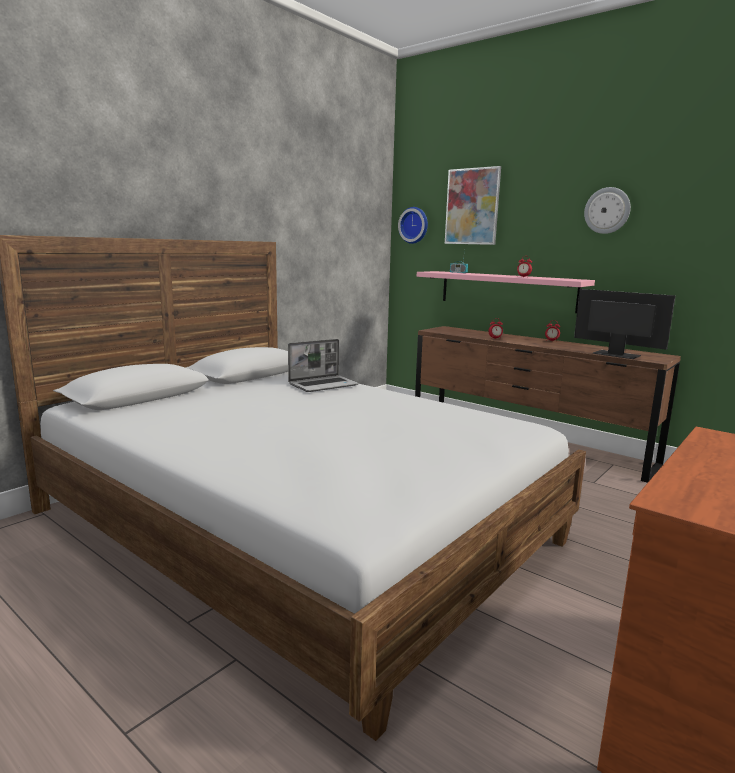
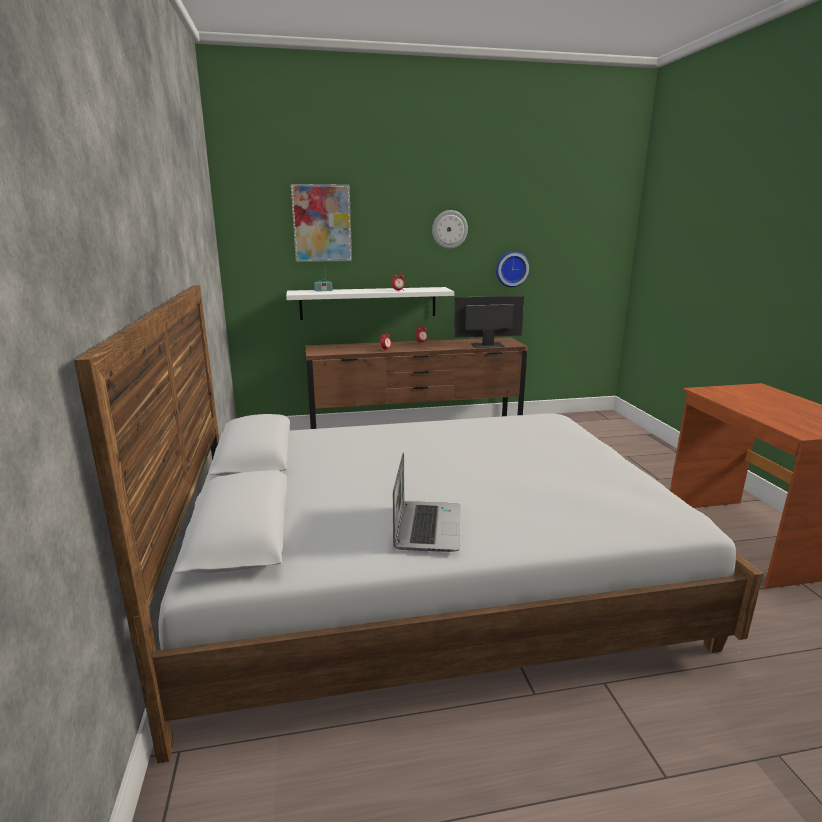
camera: 50 degrees left, 5 degrees up
(324, 385) = (356, 437): laptop -> laptop (426, 527)
(414, 225) = (252, 242): wall clock -> wall clock (511, 269)
(506, 290) = (368, 303): pink shelf -> white shelf

